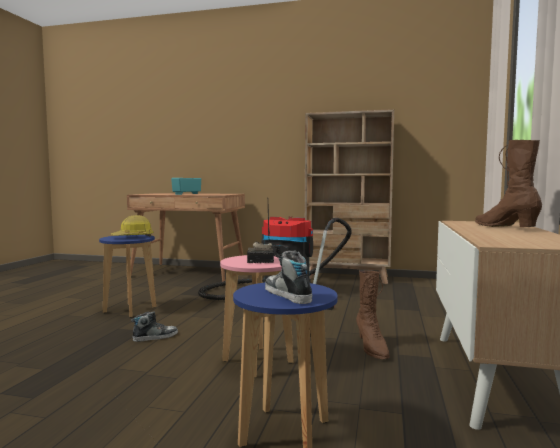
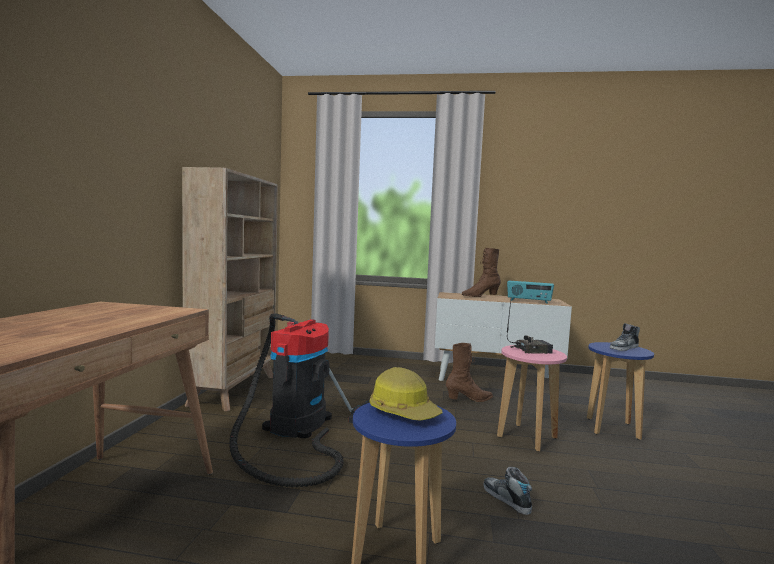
camera: 95 degrees left, 0 degrees up
(186, 194) = (86, 324): radio -> radio (529, 301)

